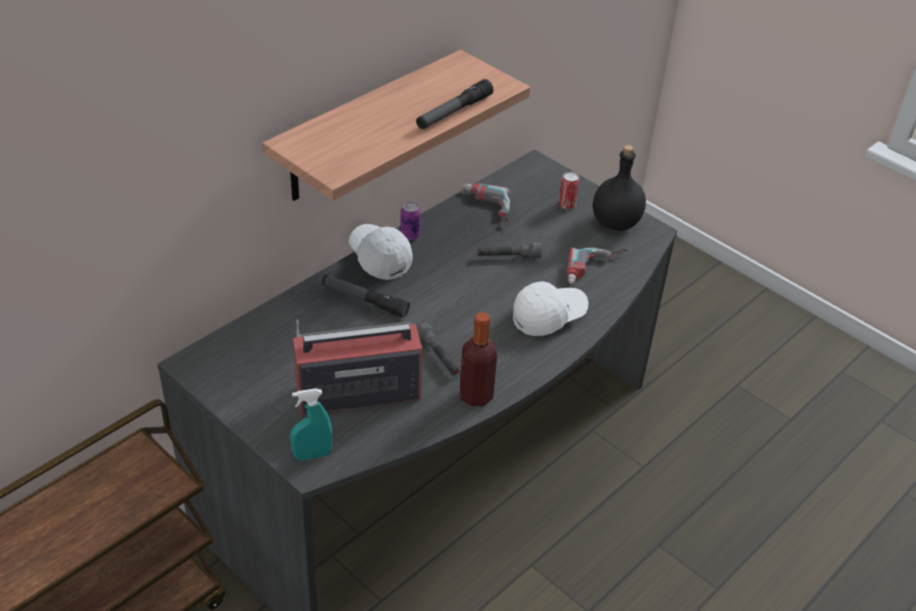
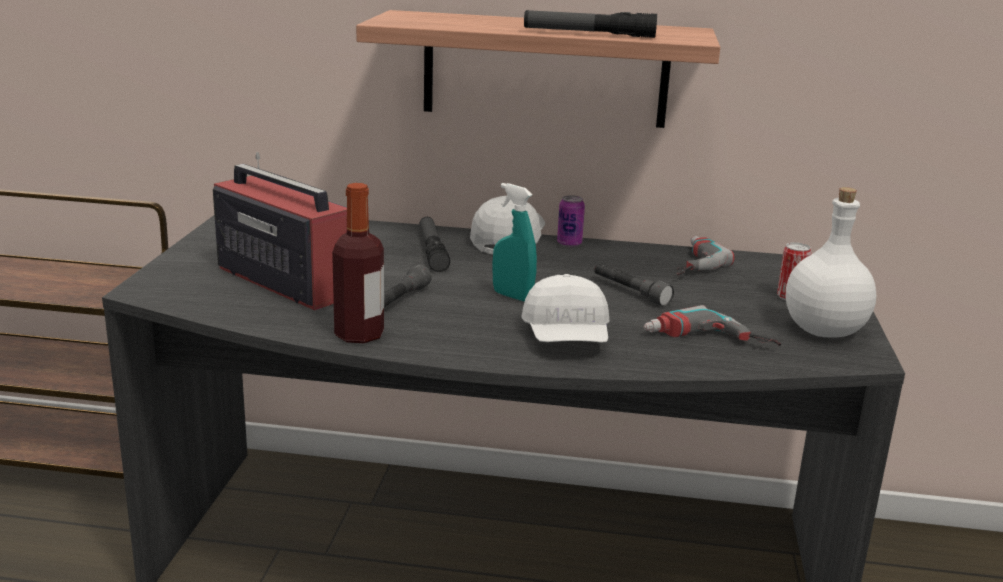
camera: 55 degrees right, 20 degrees down
(312, 455) = (164, 286): turquoise spray bottle -> turquoise spray bottle (512, 296)
(548, 316) = (566, 338): white cap -> white cap turned 60 degrees clockwise
(615, 222) = (823, 330): black bottle -> white bottle

